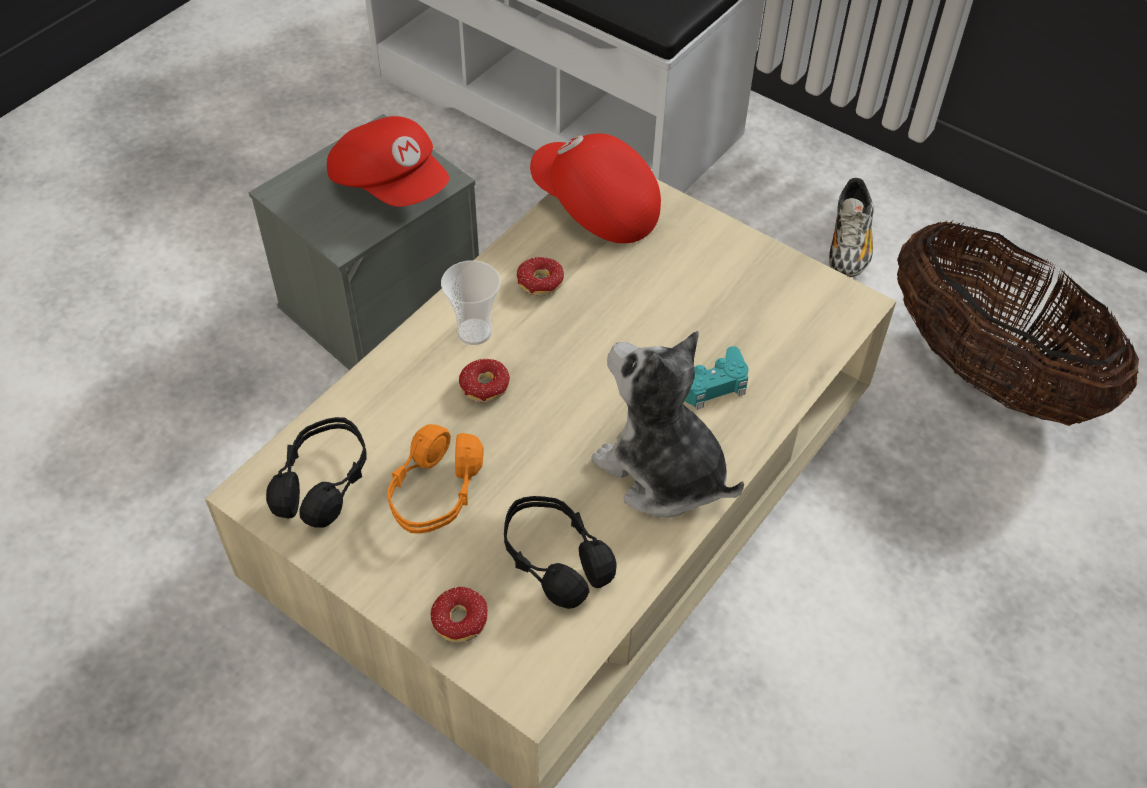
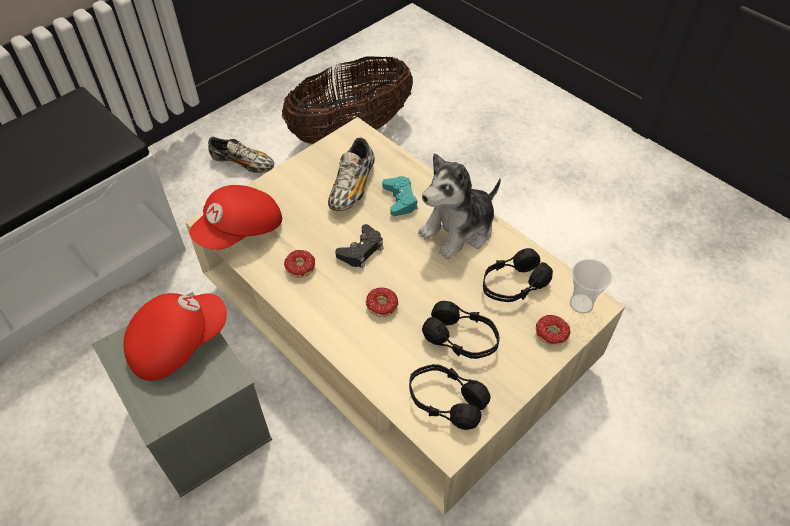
camera: 80 degrees left, 0 degrees up
(435, 493) = (461, 339): orange headphones -> black headphones
(474, 332) = (334, 307): cup -> cup (581, 304)
(587, 348) = (361, 250): none -> black game controller
(720, 318) = (352, 187): none -> shoe

